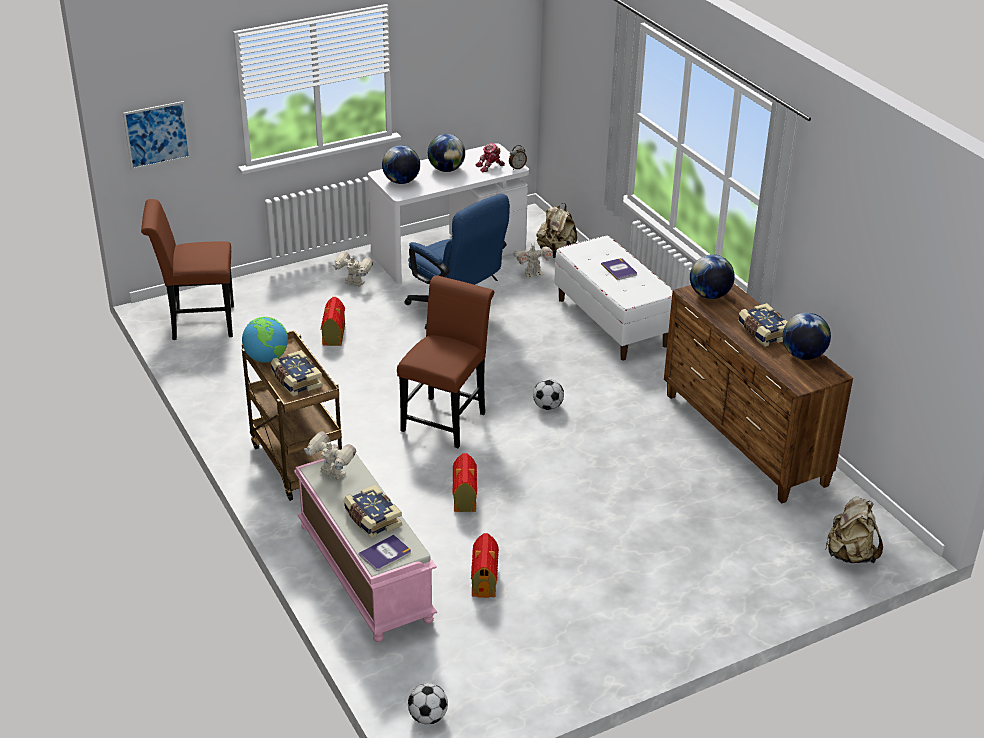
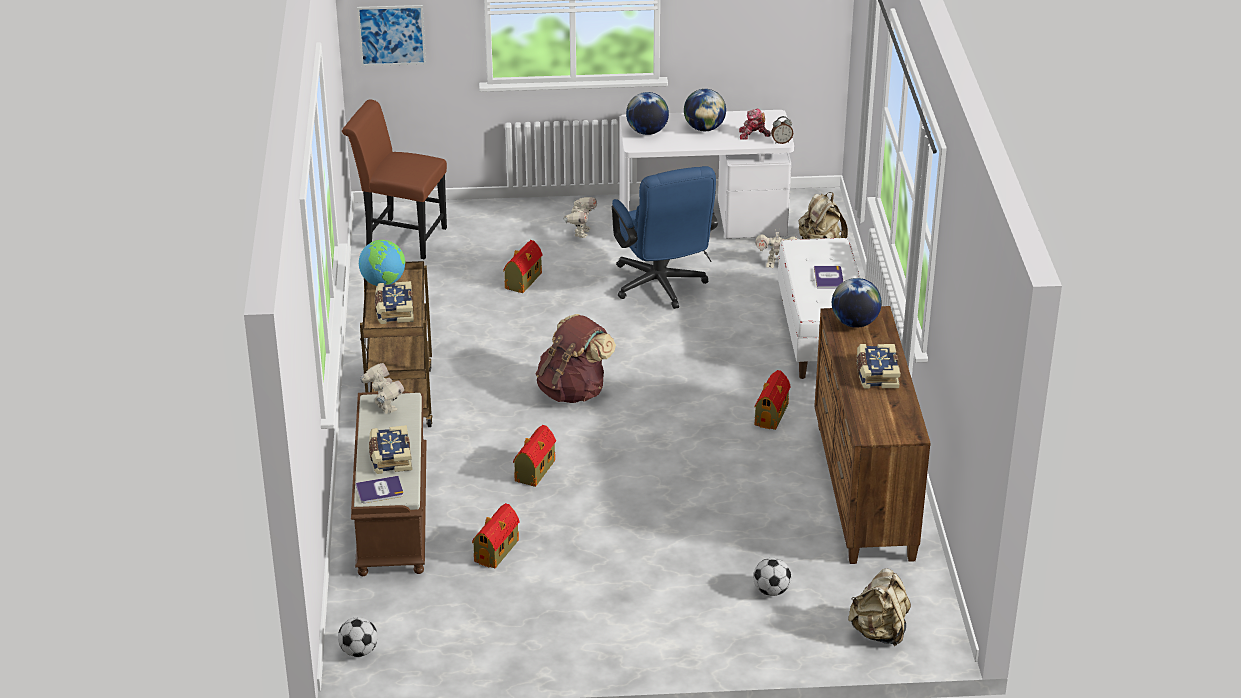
camera: 25 degrees right, 0 degrees up
(354, 284) = (580, 233): toy robot -> toy robot turned 60 degrees clockwise
(363, 572) = (391, 512): pink bench -> brown bench
(446, 418) = (573, 391): brown chair -> brown backpack
(548, 407) = (684, 406): football -> football (771, 591)
(623, 395) = (772, 414): none -> toy house
(803, 355) = (898, 407): globe -> none

